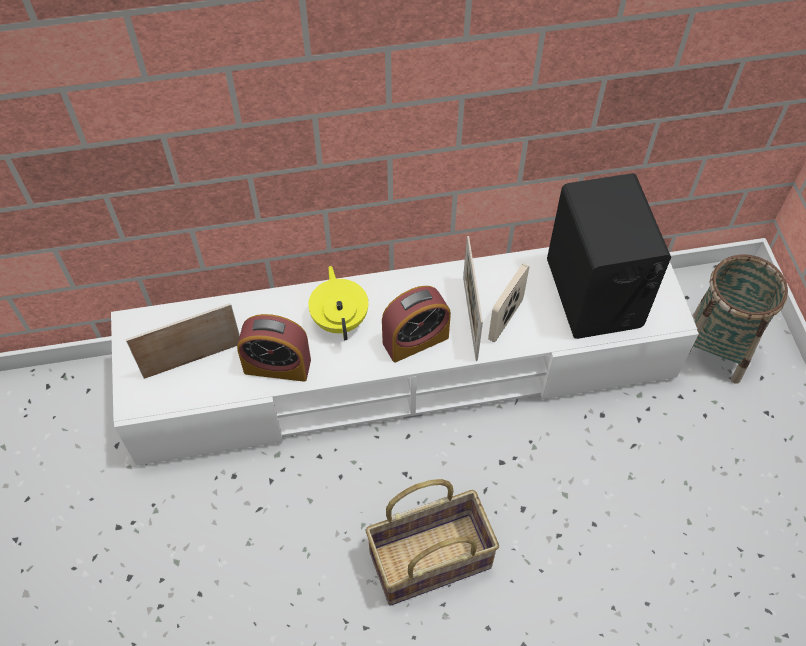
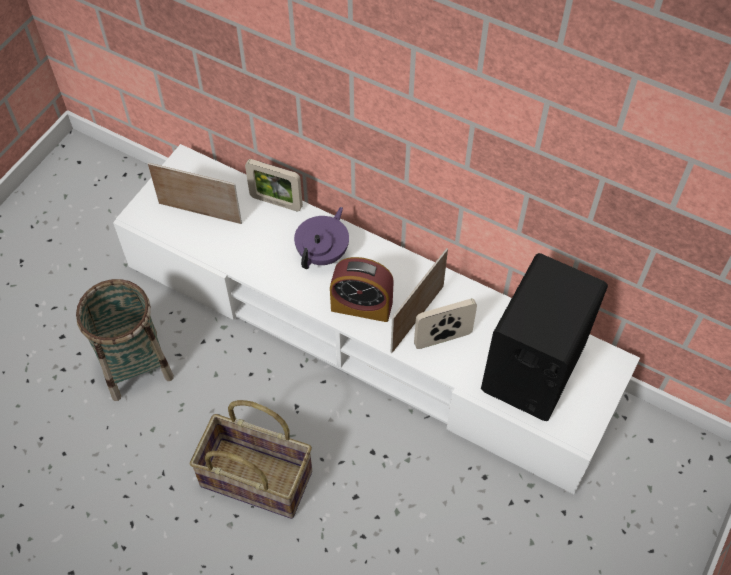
camera: 40 degrees right, 0 degrees up
(255, 304) = (276, 202): none -> picture frame
(277, 366) = (250, 256): alarm clock -> none
(340, 319) = (323, 253): yellow teapot -> purple teapot
(715, 347) = (635, 497): basket -> basket (135, 365)

